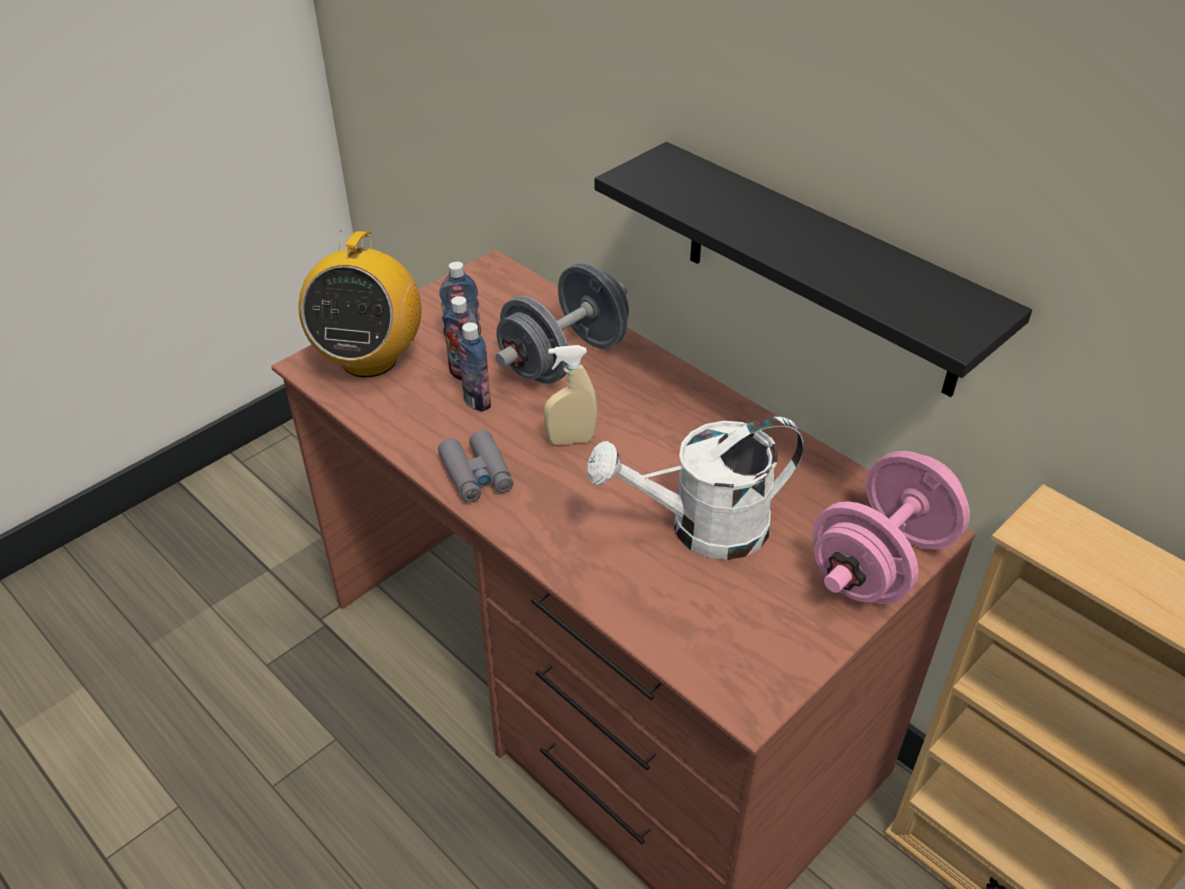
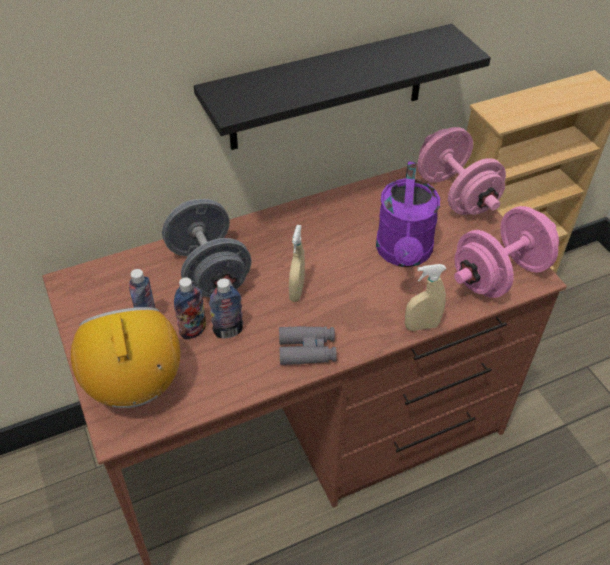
camera: 70 degrees left, 5 degrees up
(369, 359) = (136, 387): radio -> radio turned 135 degrees counterclockwise
(569, 577) = (421, 326): none -> beige spray bottle
(702, 529) = (404, 254): white watering can -> purple watering can
(724, 651) = (499, 275): none -> pink dumbbell

